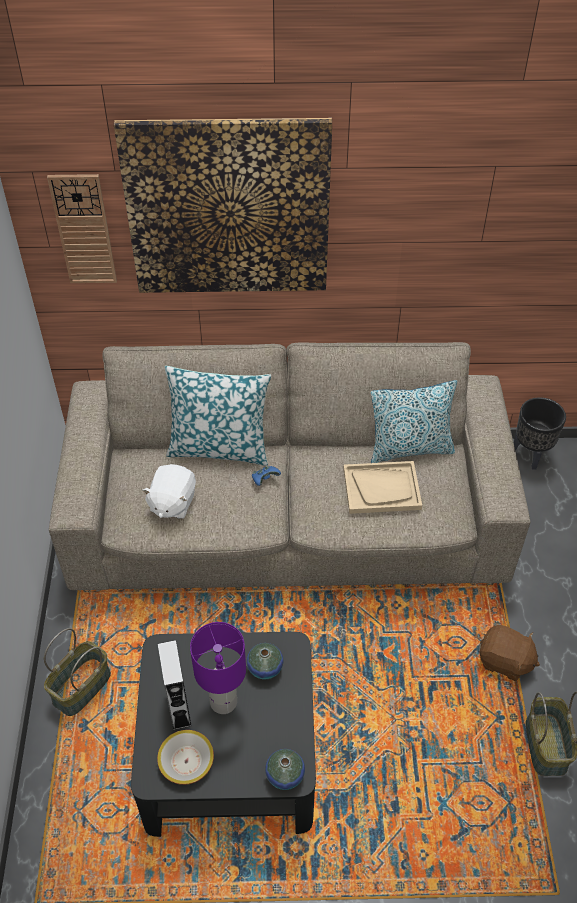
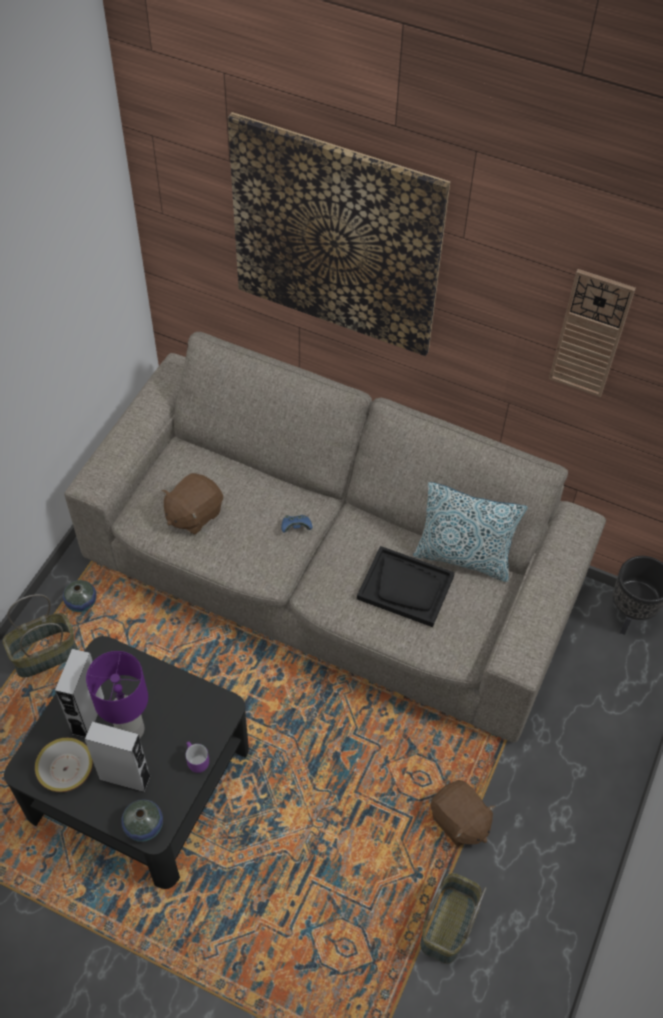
camera: 25 degrees right, 5 degrees up
(84, 230) = (194, 209): wall clock -> wall clock (590, 334)
(172, 503) = (193, 514): white plush toy -> brown plush toy
(219, 447) = (272, 476): pillow -> none
(243, 743) = (125, 777): none -> grey speaker
(265, 667) = (187, 715): vase -> vase (81, 602)
(295, 701) = (195, 761): none -> purple mug
(382, 488) = (406, 587): beige tray -> black tray

